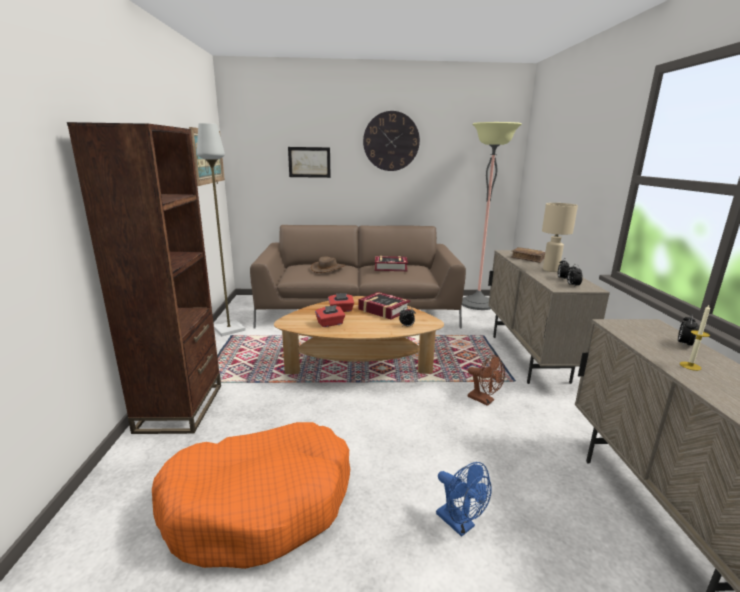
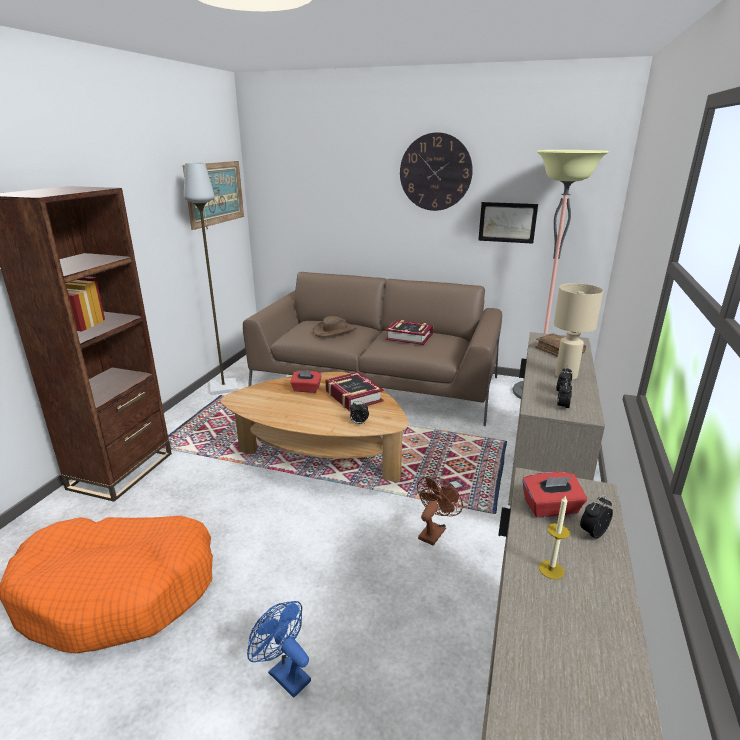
camera: 20 degrees right, 5 degrees up
(309, 162) = (337, 197): picture -> picture (507, 222)
(330, 324) = (278, 406): red tissue box -> red tissue box (551, 508)
(460, 524) = (284, 673): blue fan -> blue fan turned 150 degrees clockwise
(484, 400) = (434, 531): brown fan -> brown fan turned 120 degrees counterclockwise

